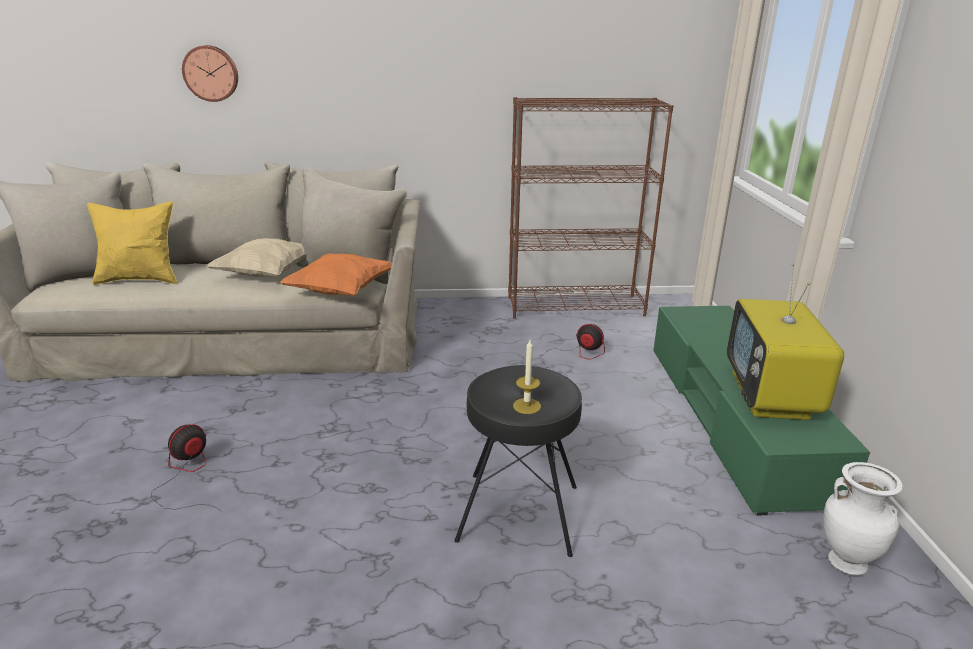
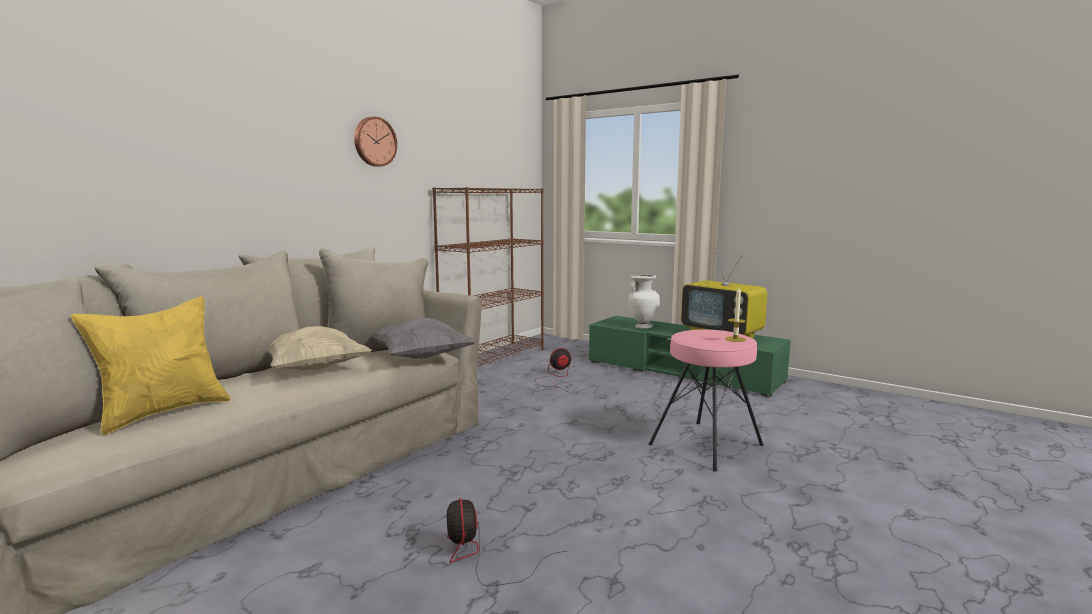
camera: 50 degrees left, 15 degrees down
(211, 73) = (144, 156): wall clock -> wall clock (374, 142)
(340, 291) = (420, 357): orange pillow -> grey pillow
(519, 513) = (706, 445): black stool -> pink stool
(846, 562) = (821, 395): white vase -> white vase (643, 327)

